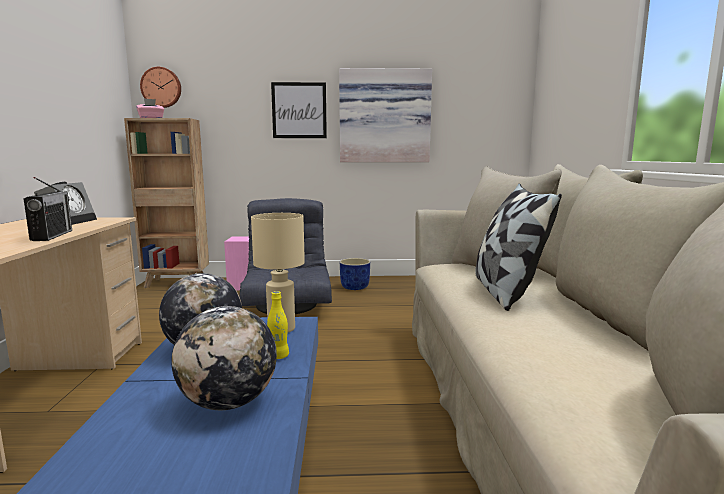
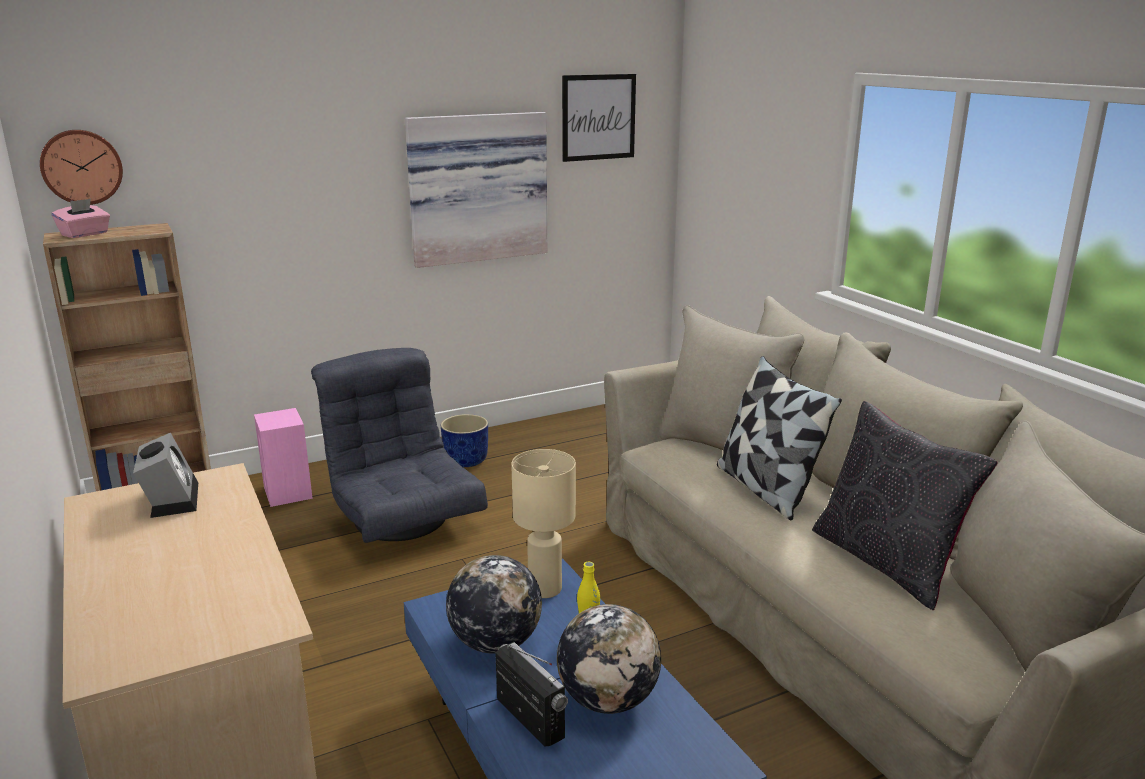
camera: 25 degrees left, 10 degrees up
(52, 236) = (244, 546): radio -> radio (530, 718)
(299, 110) = (341, 189): picture -> picture (598, 117)
(582, 350) = (886, 562): none -> black pillow

